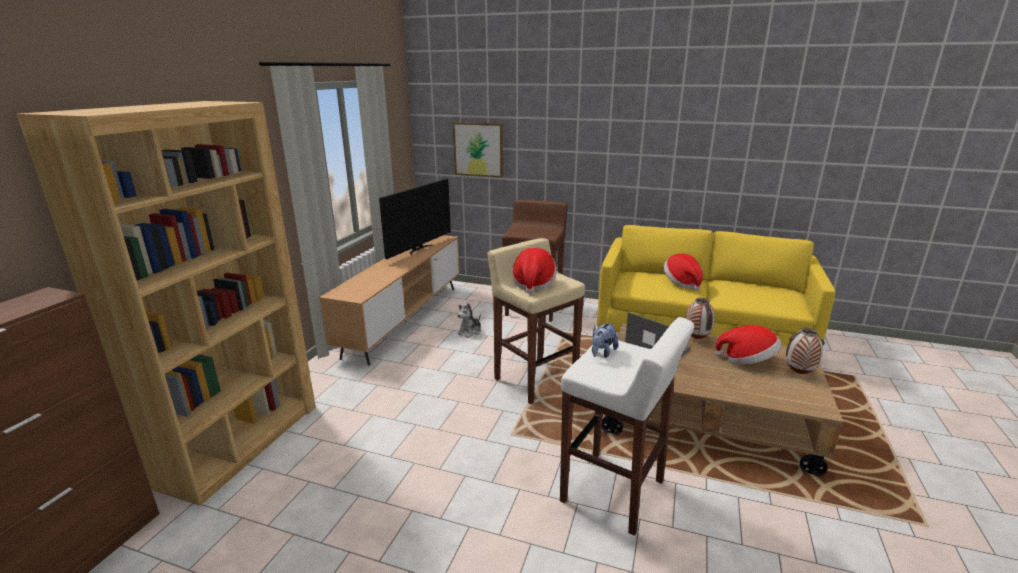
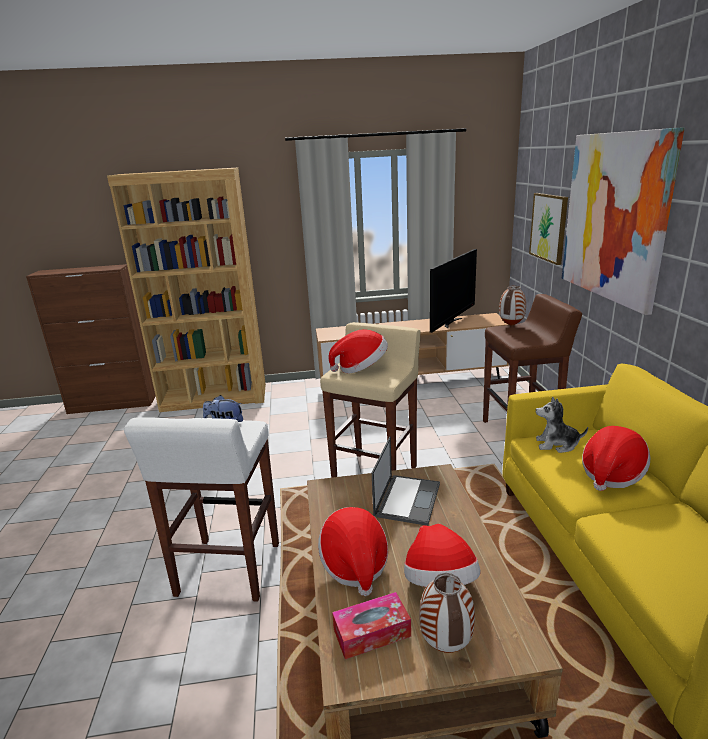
camera: 65 degrees right, 0 degrees up
(419, 249) = (451, 322): television -> television turned 60 degrees counterclockwise
(470, 331) = (428, 416): plush toy -> plush toy (556, 444)
(565, 135) = (614, 217): none -> picture
(696, 338) = (464, 526): vase -> vase (511, 325)
(722, 383) = (354, 564): none -> hat
(787, 392) = (372, 633): none -> tissue box

